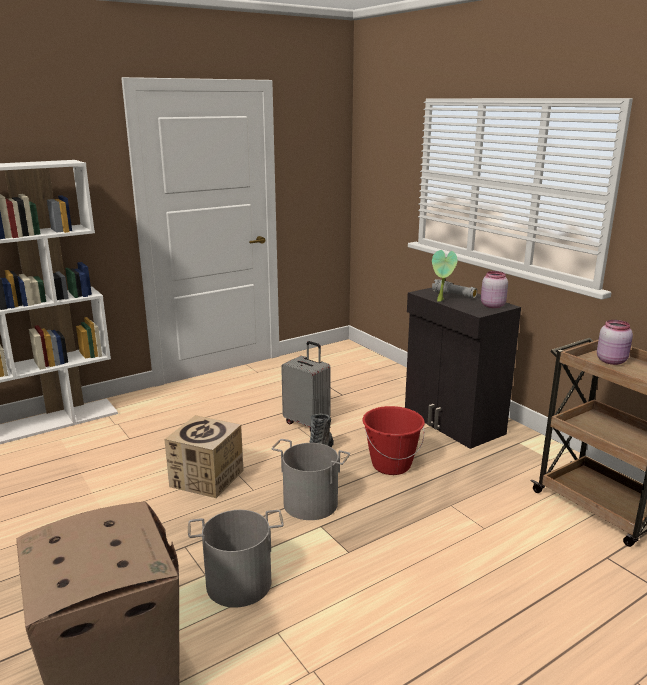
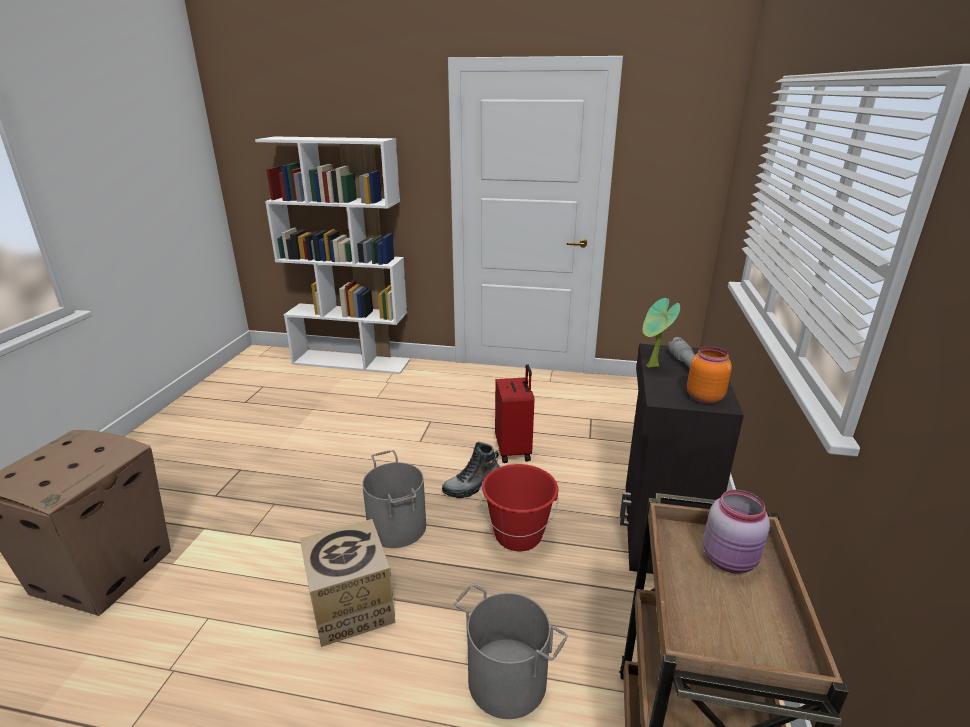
camera: 45 degrees right, 5 degrees up
(207, 478) = (368, 458): cardboard box -> cardboard box (351, 606)
(239, 584) = (252, 558): grey bucket -> grey bucket (506, 681)
(307, 423) = (514, 450): grey suitcase -> red suitcase
(492, 305) = (704, 397): pink jar -> orange jar

